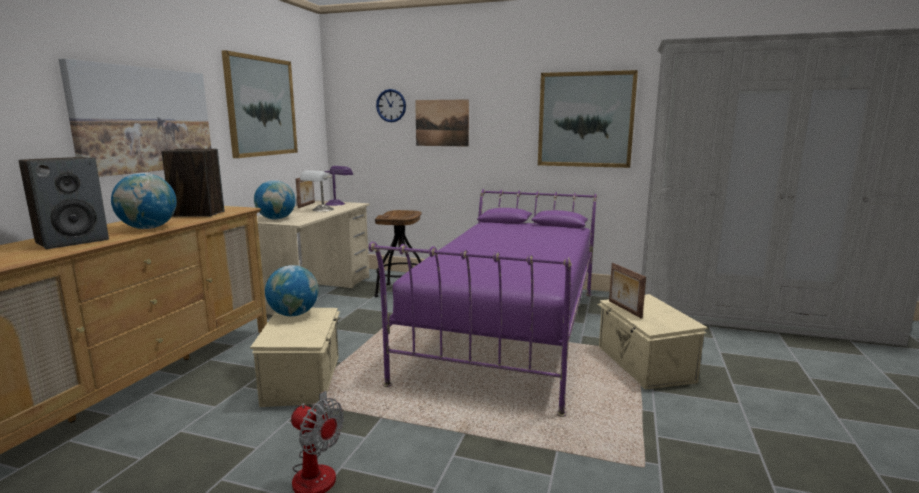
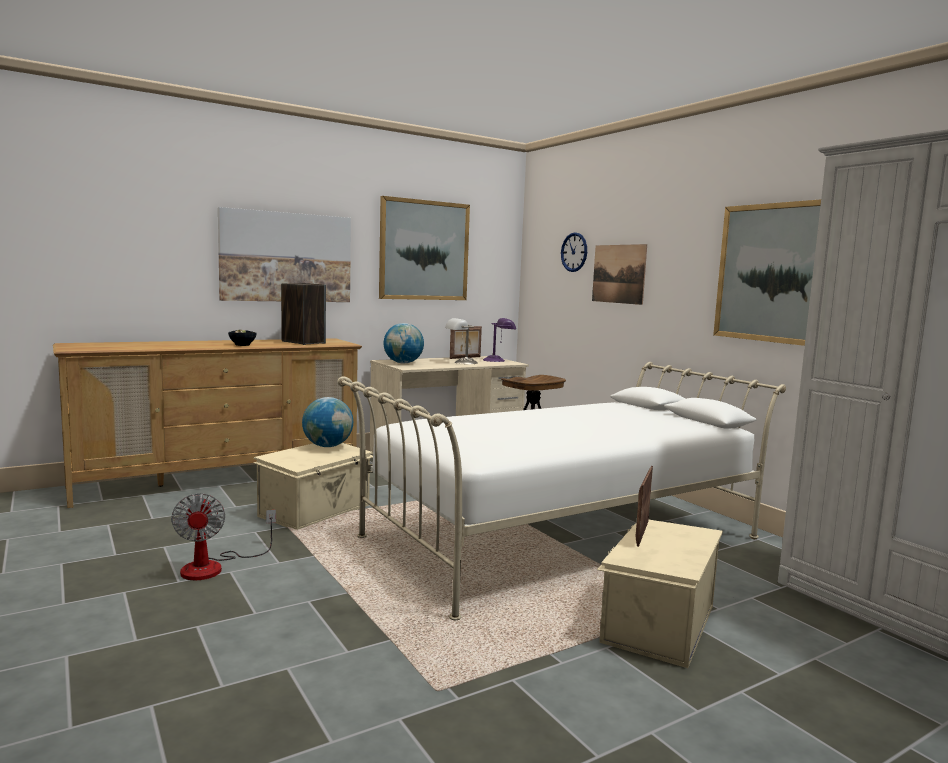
camera: 40 degrees right, 5 degrees down
(73, 241) = (181, 345): speaker -> none
(148, 228) = (242, 345): globe -> bowl
(507, 331) = (562, 537): purple bed -> white bed

